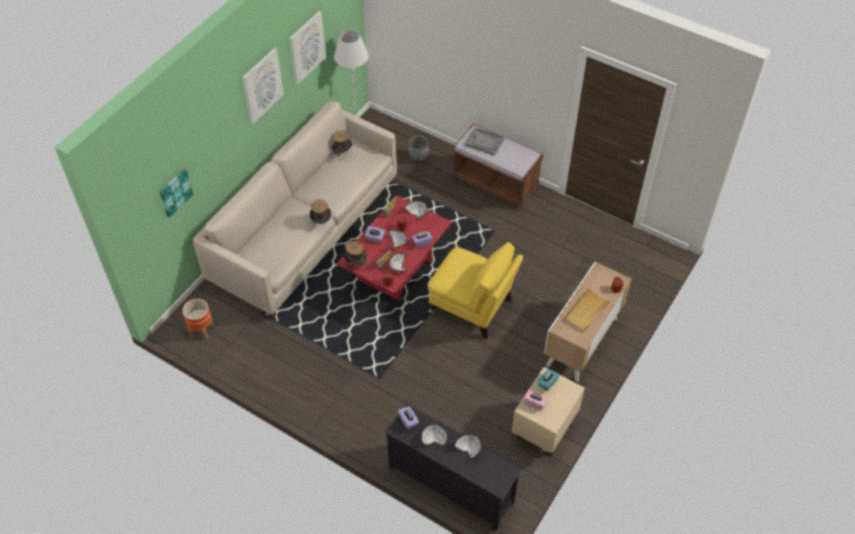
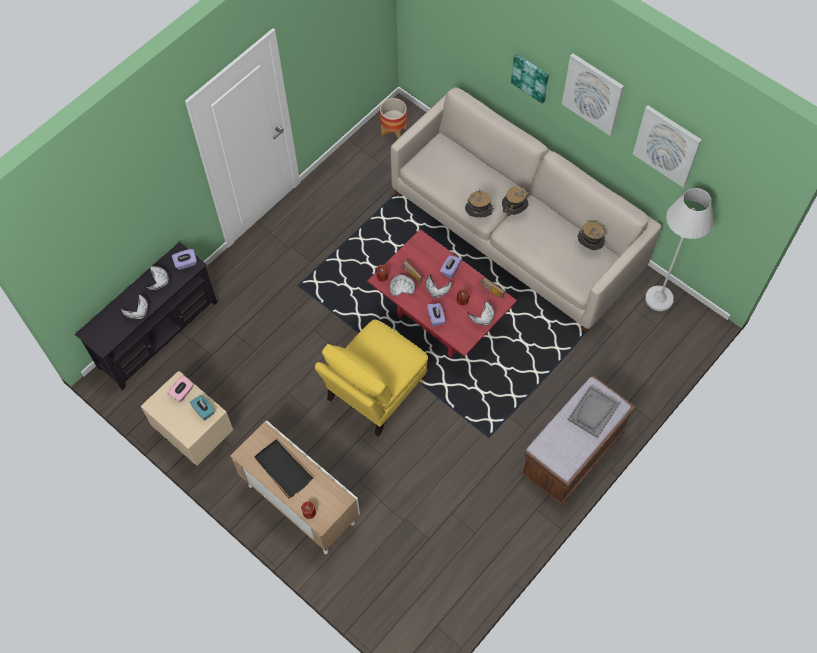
camera: 100 degrees right, 10 degrees up
(175, 192) = (460, 31): picture -> picture (531, 77)
(356, 264) = (415, 247): hat -> hat (514, 211)
(418, 157) = (627, 366): grey planter -> none
(586, 311) = (283, 469): beige tray -> black tray

